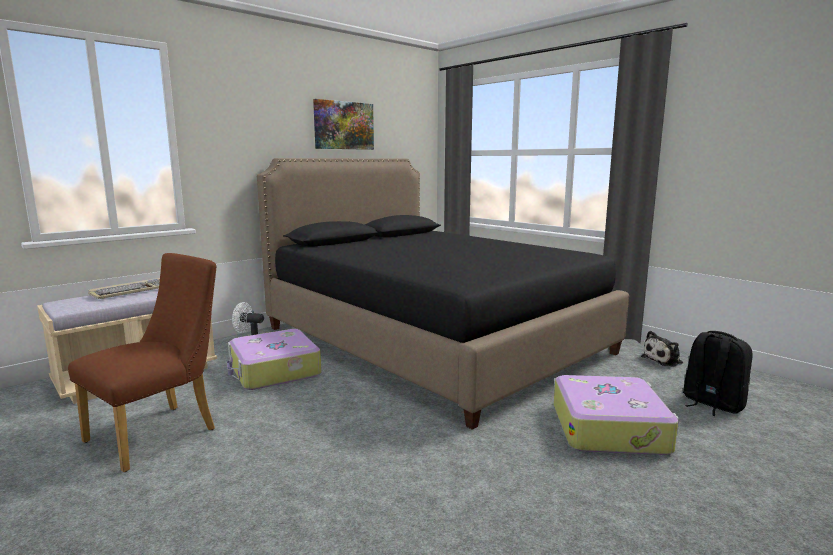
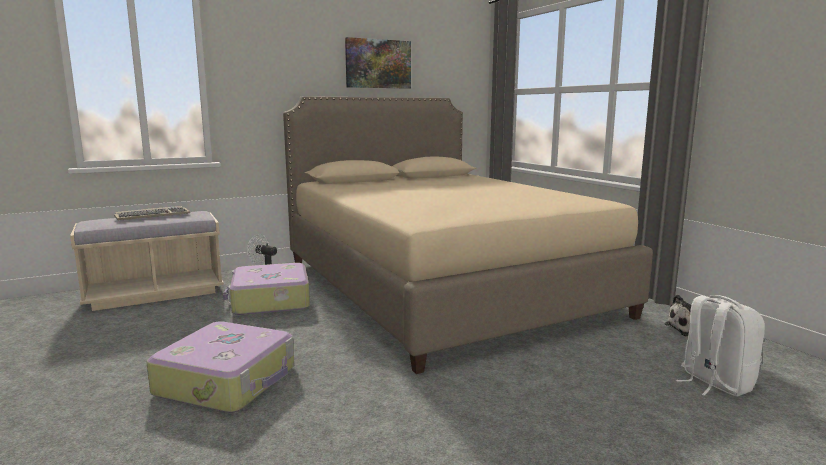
camera: 15 degrees right, 0 degrees up
(161, 432) = (141, 341): brown chair -> none
(432, 340) = (440, 287): black bed -> beige bed
(610, 428) = (566, 392): suitcase -> suitcase (228, 381)
(711, 404) = (714, 383): black backpack -> white backpack

